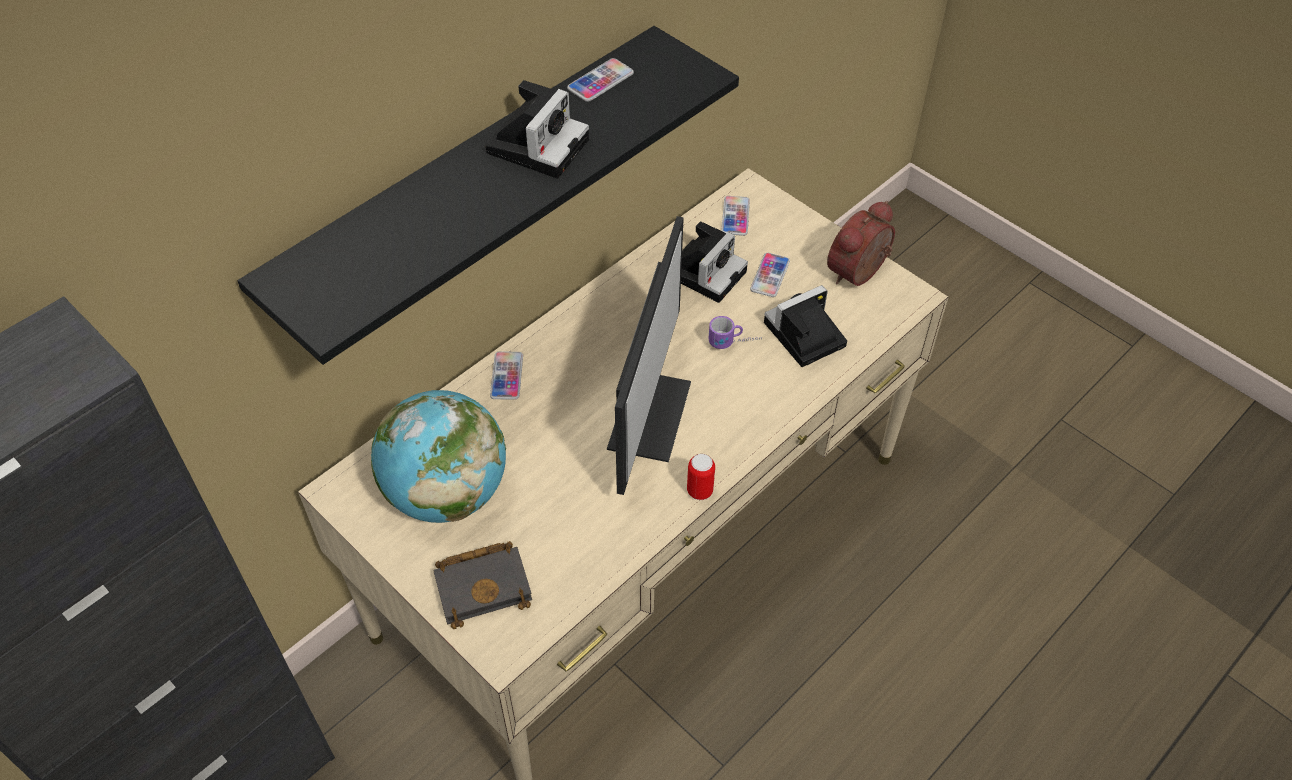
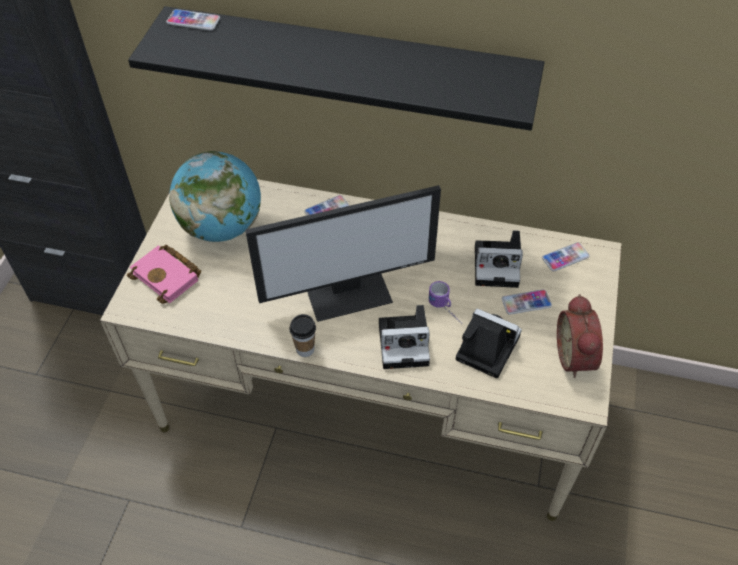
camera: 60 degrees right, 0 degrees up
(485, 585) = (168, 276): black book -> pink book
(538, 143) = (371, 61): camera -> camera (406, 342)
(600, 81) = (458, 61): phone -> phone (193, 21)
(699, 491) = (305, 349): can -> cup
(860, 274) = (577, 356): alarm clock -> alarm clock turned 105 degrees counterclockwise

